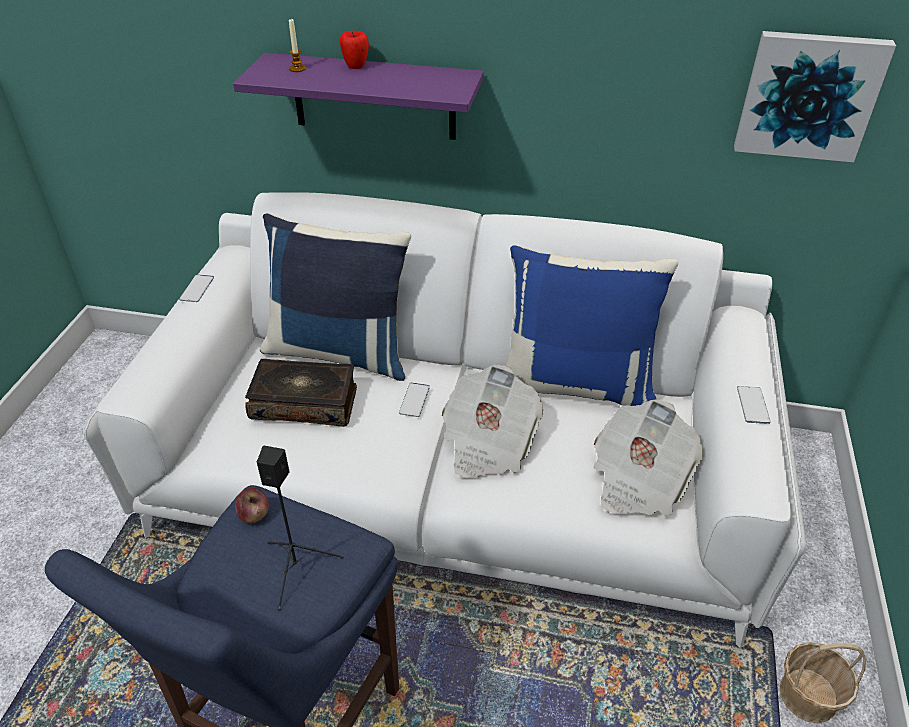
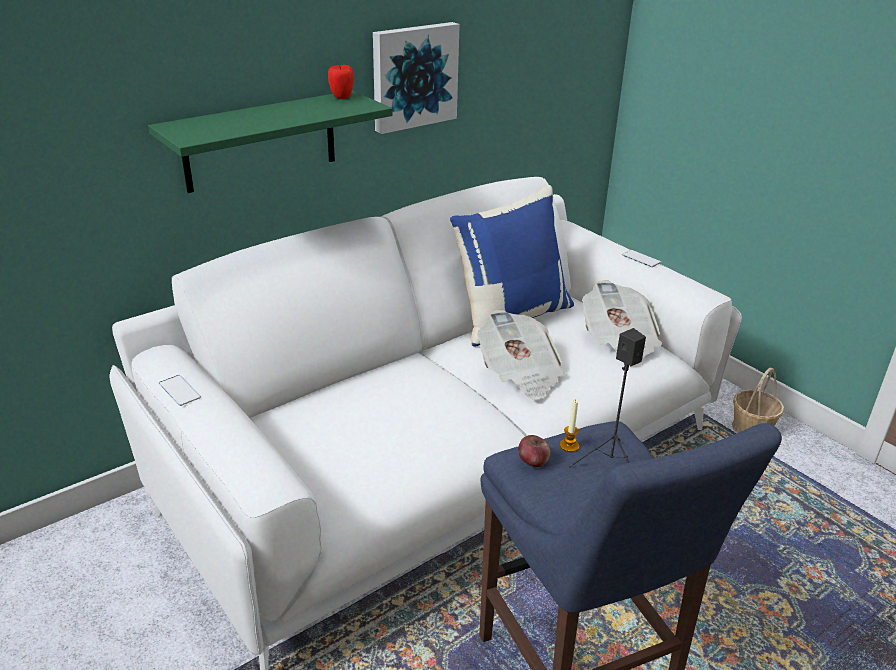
camera: 50 degrees left, 10 degrees down
(297, 69) = (211, 125): candle -> candle (569, 446)
(304, 402) = (367, 428): book -> none
(340, 351) = (329, 387): blue pillow -> none
(356, 66) = (256, 111): apple -> apple (341, 97)
(374, 97) = (260, 141): purple shelf -> green shelf
(414, 400) = (437, 380): phone -> none
(808, 95) = (552, 55): picture -> picture (413, 76)

